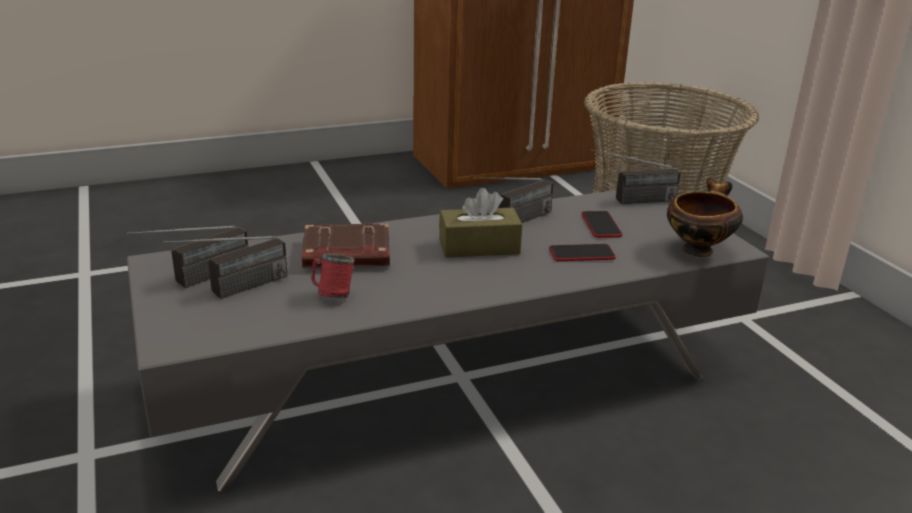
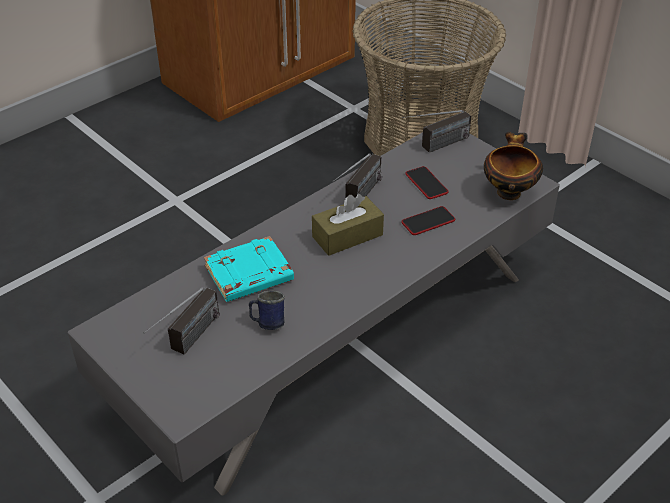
camera: 20 degrees left, 15 degrees up
(196, 280) = (149, 340): radio -> none
(332, 294) = (267, 323): red mug -> blue mug
(345, 254) = (249, 275): brown book -> turquoise book

